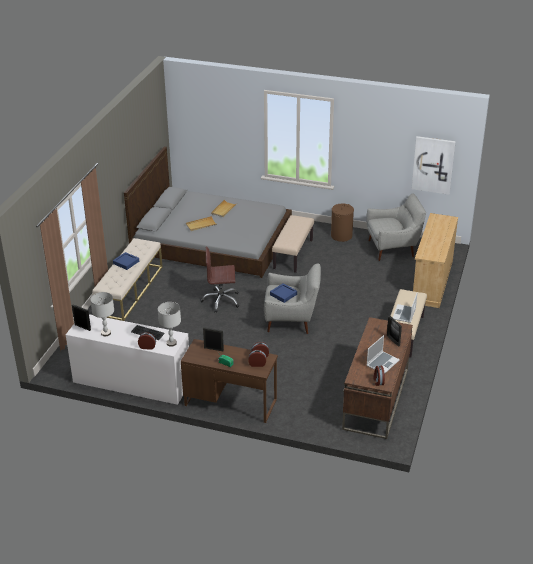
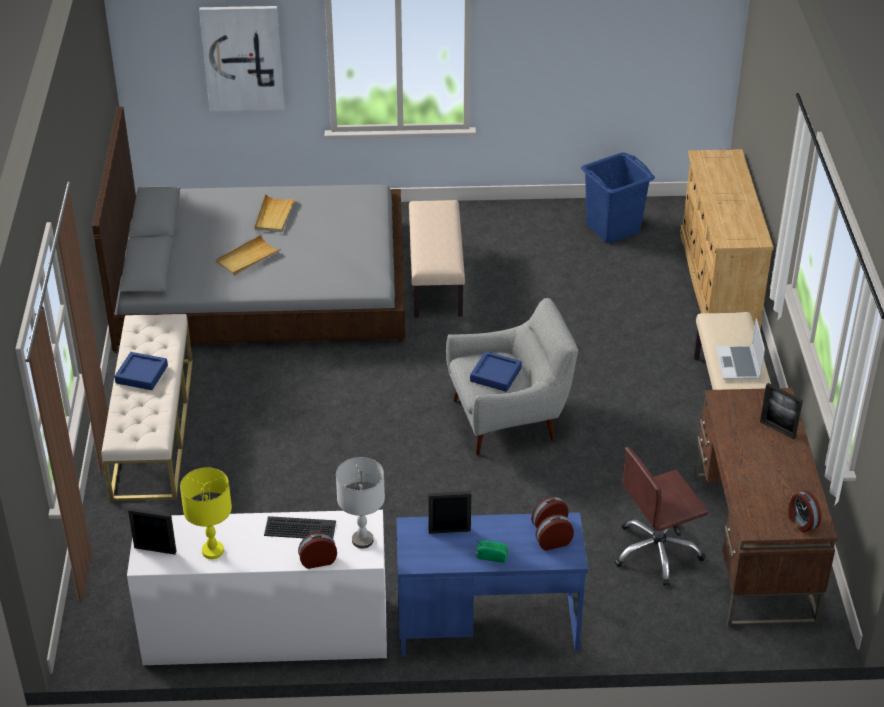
camera: 20 degrees left, 5 degrees up
(105, 333) = (212, 551): grey table lamp -> yellow table lamp
(221, 301) = (350, 409): brown office chair -> brown office chair (657, 552)
(230, 402) = (487, 624): brown desk -> blue desk
(341, 236) = (505, 222): brown laundry basket -> none
(382, 363) = (786, 481): laptop -> none
(393, 248) = (613, 228): grey armchair -> blue laundry basket
(433, 165) = (673, 56): picture -> picture (242, 58)

